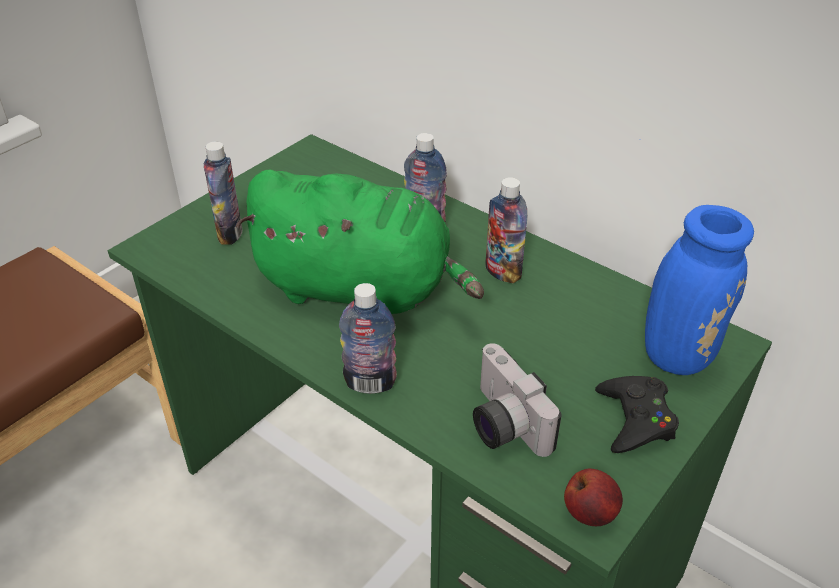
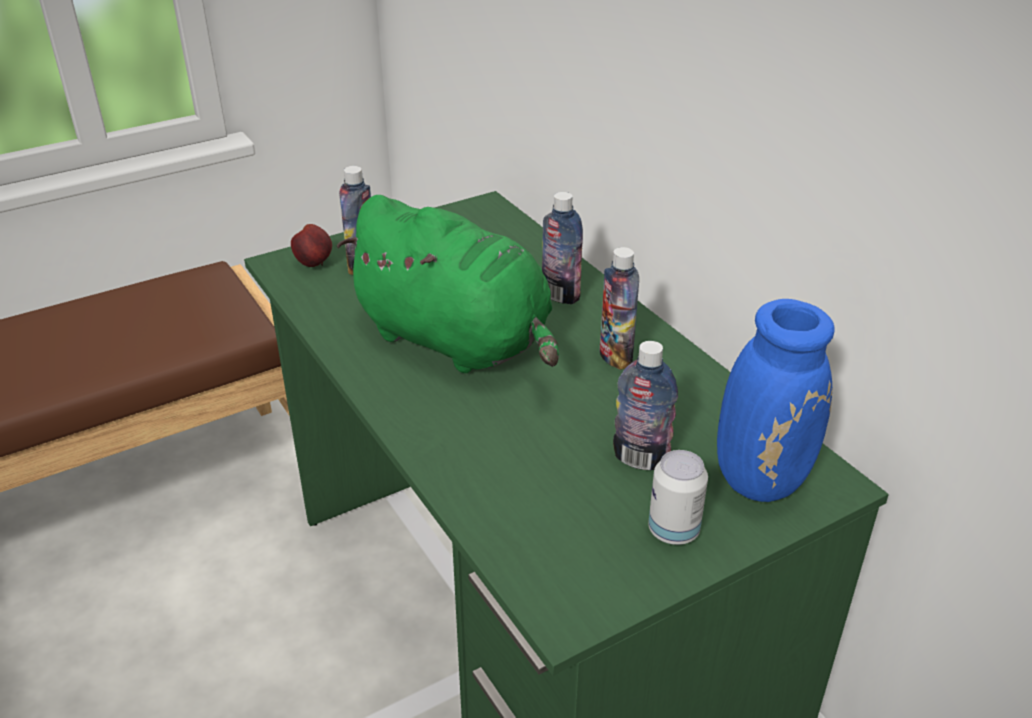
camera: 20 degrees right, 5 degrees down
(370, 383) = (415, 428): bottle -> bottle (640, 459)
(501, 423) = (525, 498): camera -> none
(590, 513) = (566, 605): apple -> apple (315, 264)
(635, 419) = (673, 531): black game controller -> can

